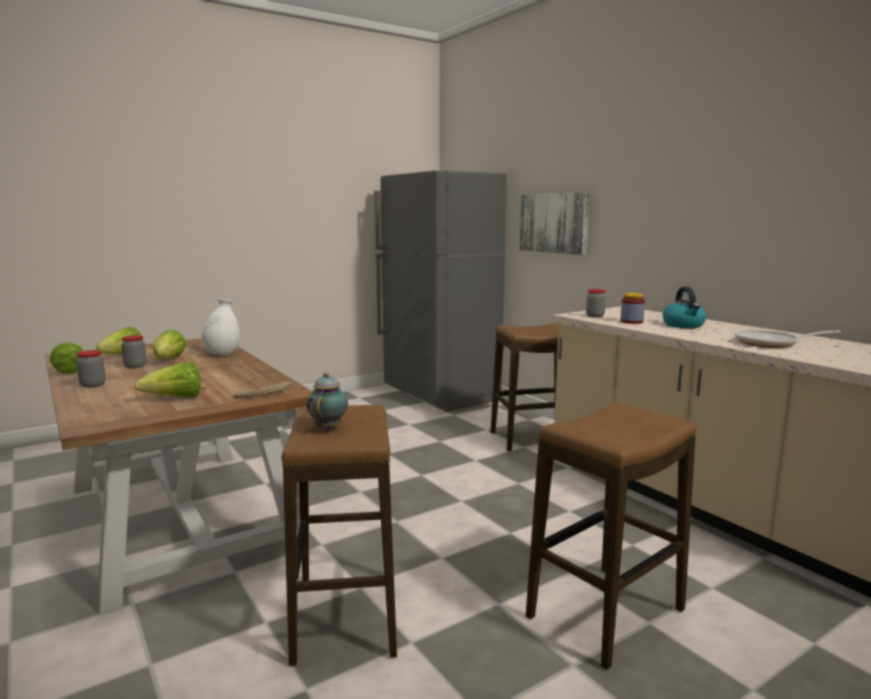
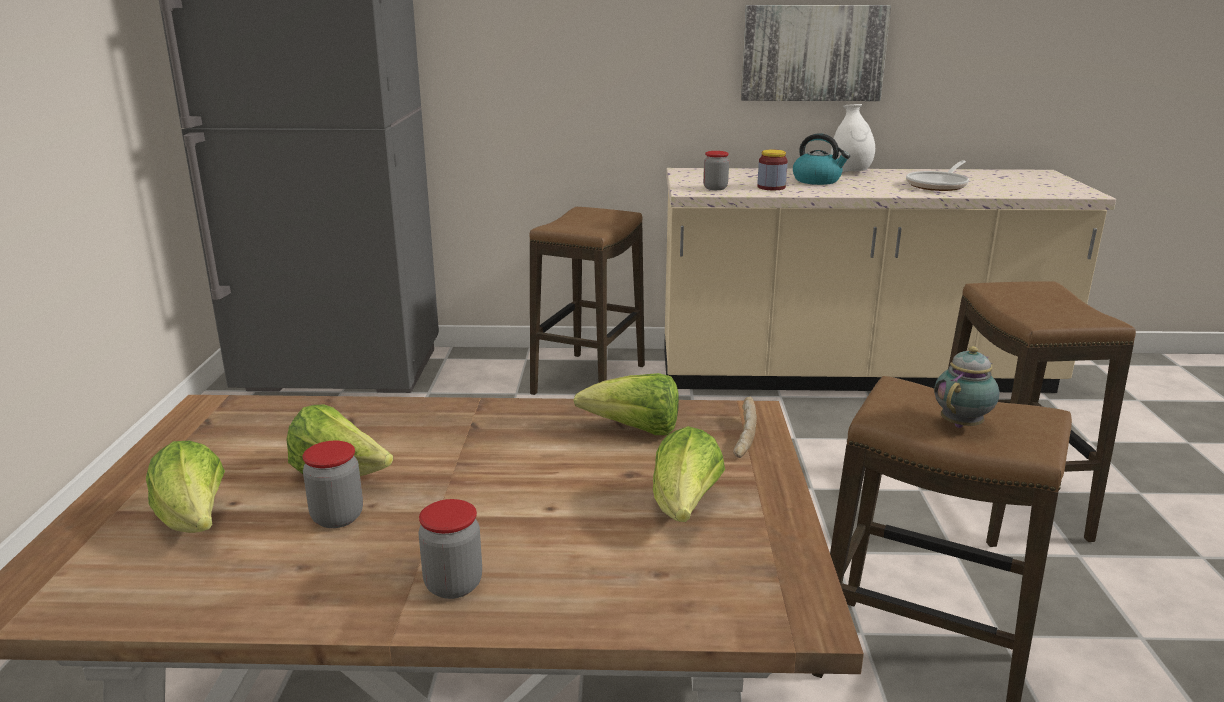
camera: 55 degrees left, 10 degrees up
(71, 370) = (245, 605): lettuce -> lettuce (635, 431)
(222, 355) = (383, 420): white vase -> white vase (850, 172)
(329, 427) = (962, 424): teapot -> teapot turned 90 degrees clockwise
(554, 223) = (525, 53): picture -> picture (813, 53)

